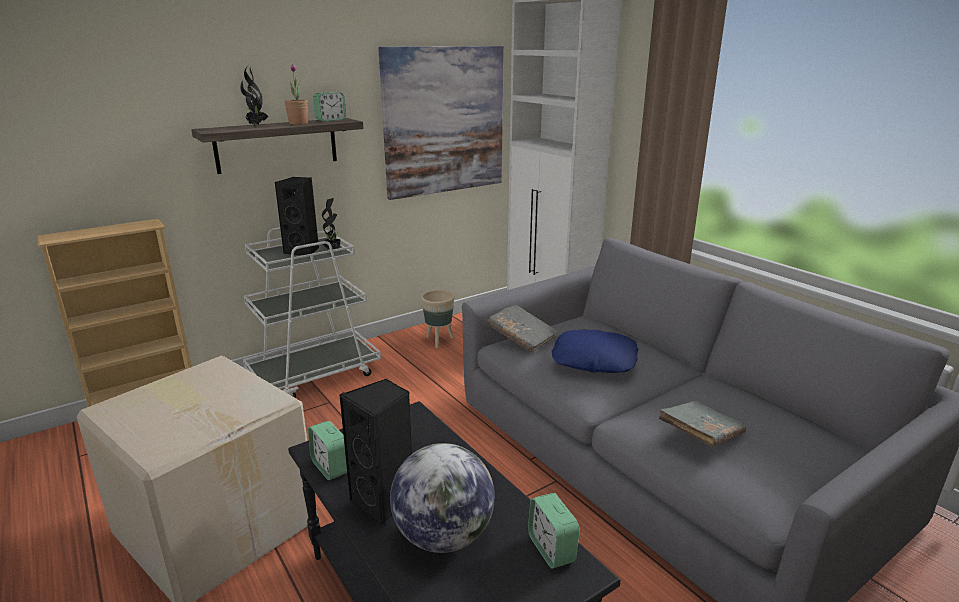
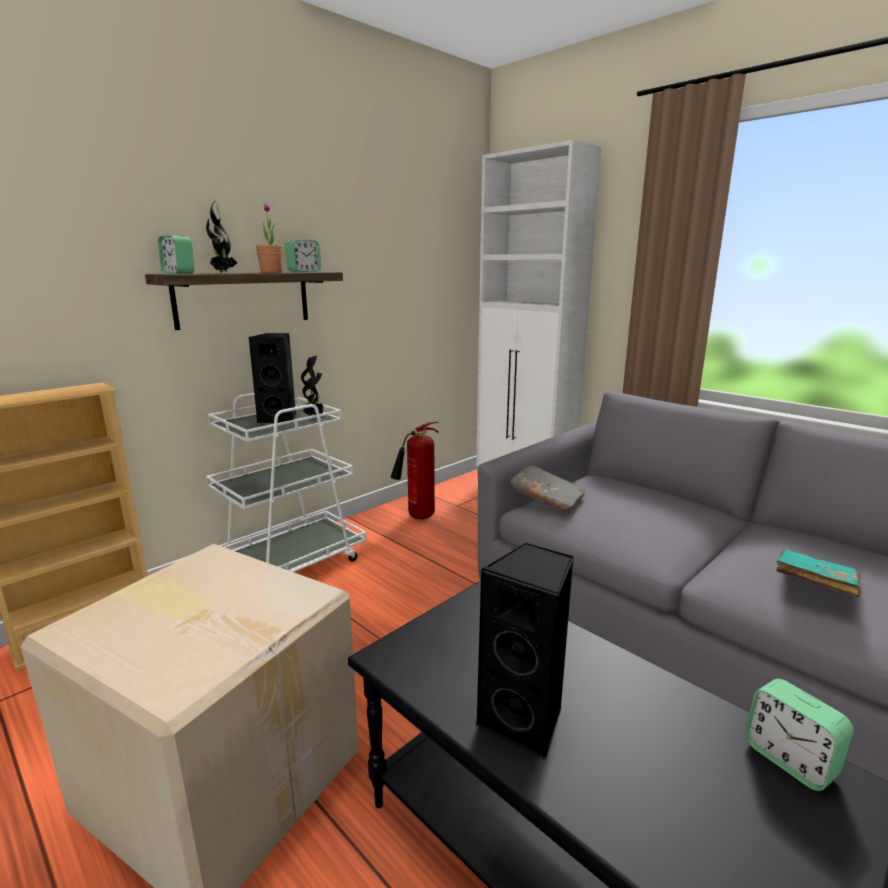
camera: 10 degrees left, 5 degrees down
(330, 467) = (421, 678): alarm clock -> alarm clock (178, 273)
(439, 341) = (418, 517): beige planter -> fire extinguisher
(443, 536) = (637, 762): globe -> none
(444, 121) = (413, 281): picture -> none
(594, 360) = (638, 517): blue pillow -> none
(700, 434) = (813, 586): grey book -> turquoise book

